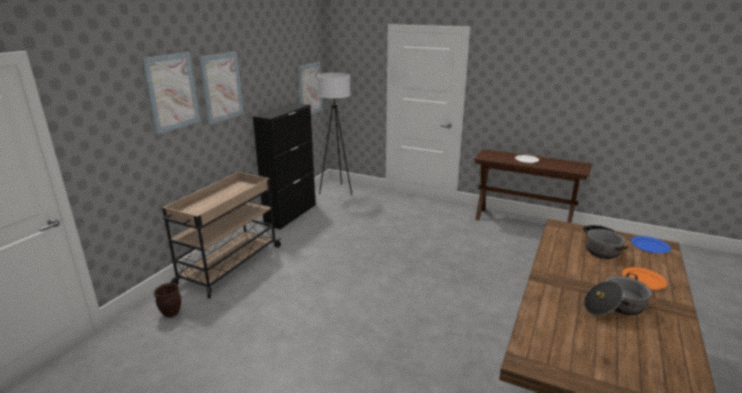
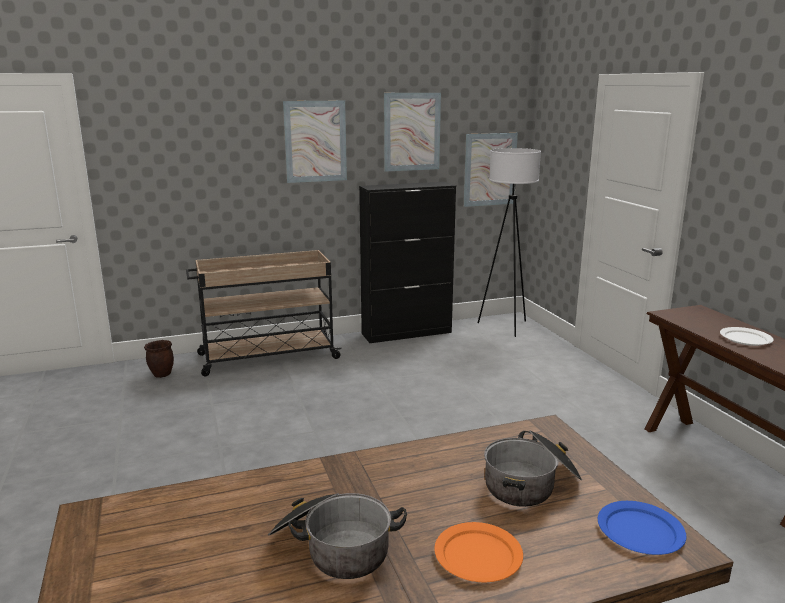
camera: 45 degrees right, 5 degrees down
(172, 92) = (237, 136): picture -> picture (412, 132)

